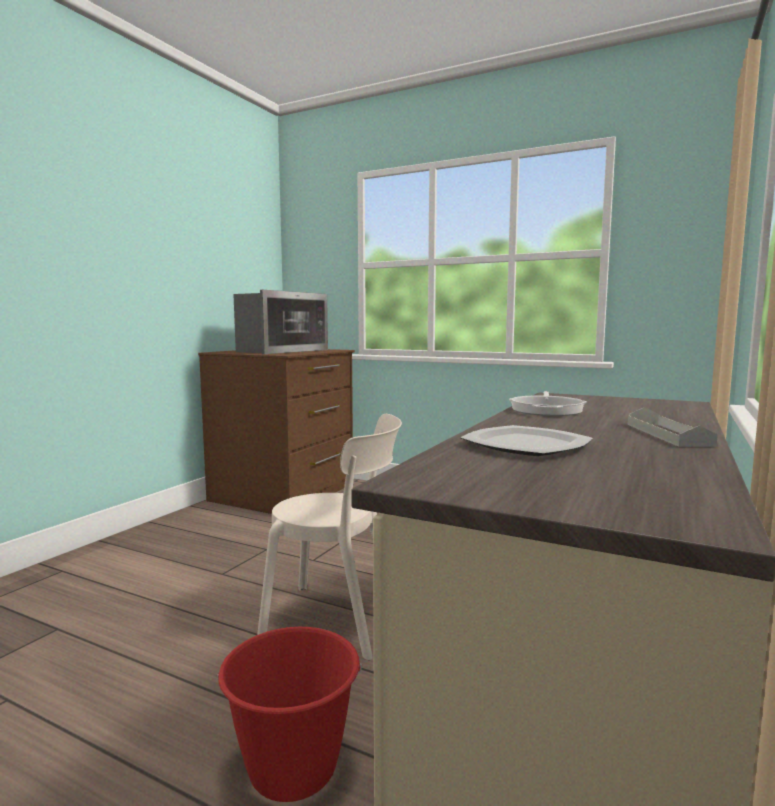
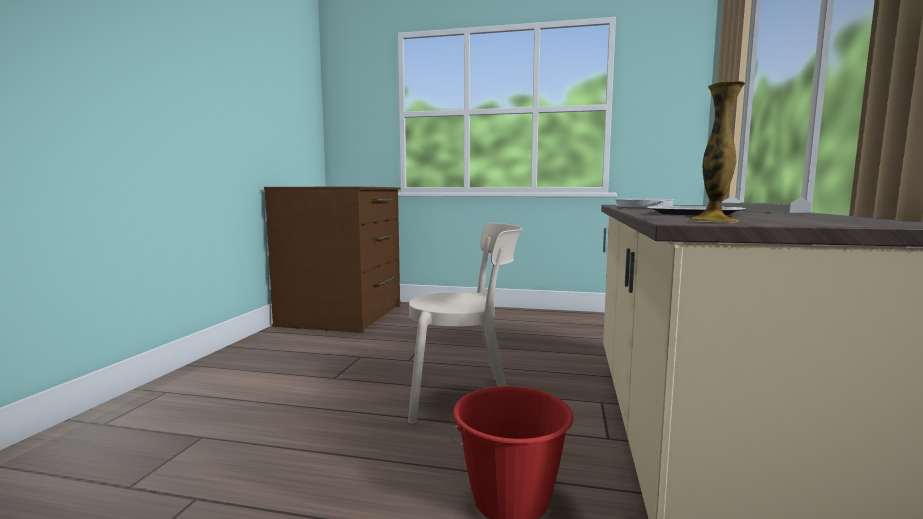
camera: 15 degrees left, 0 degrees up
(280, 351) = (339, 186): microwave -> none
(440, 485) = (713, 221): none -> vase

